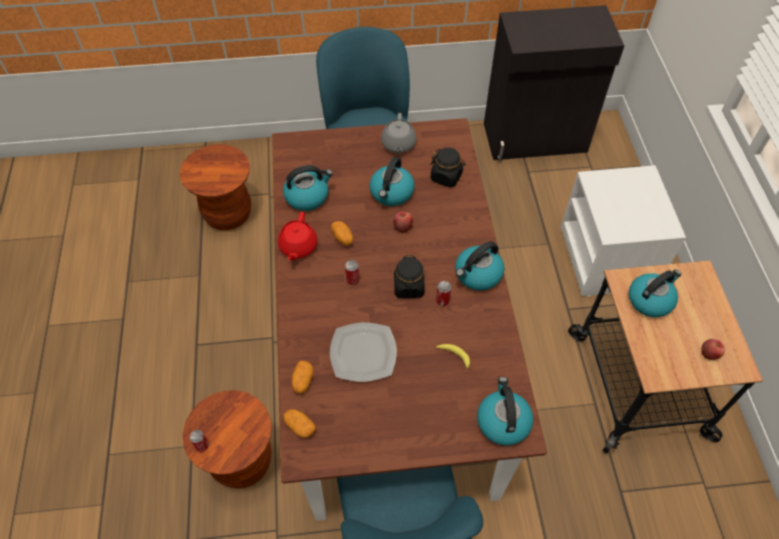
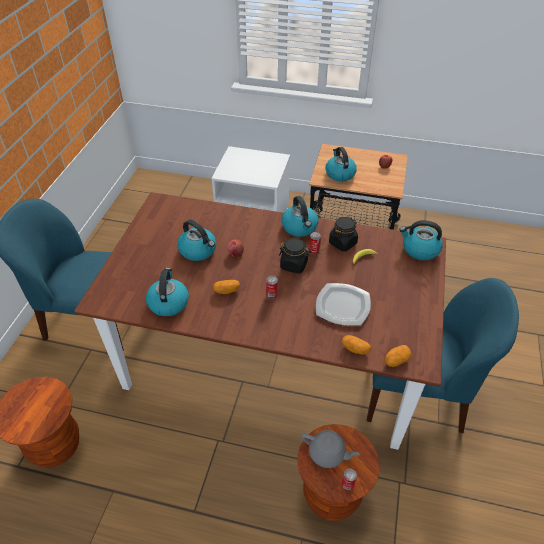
camera: 70 degrees left, 10 degrees down
(298, 247) = (220, 322): red teapot -> none
(398, 144) = (151, 234): grey teapot -> grey teapot (327, 454)
(446, 177) = (202, 217): black jar -> black jar (342, 243)
(536, 139) = (131, 213): black cabinet -> none

